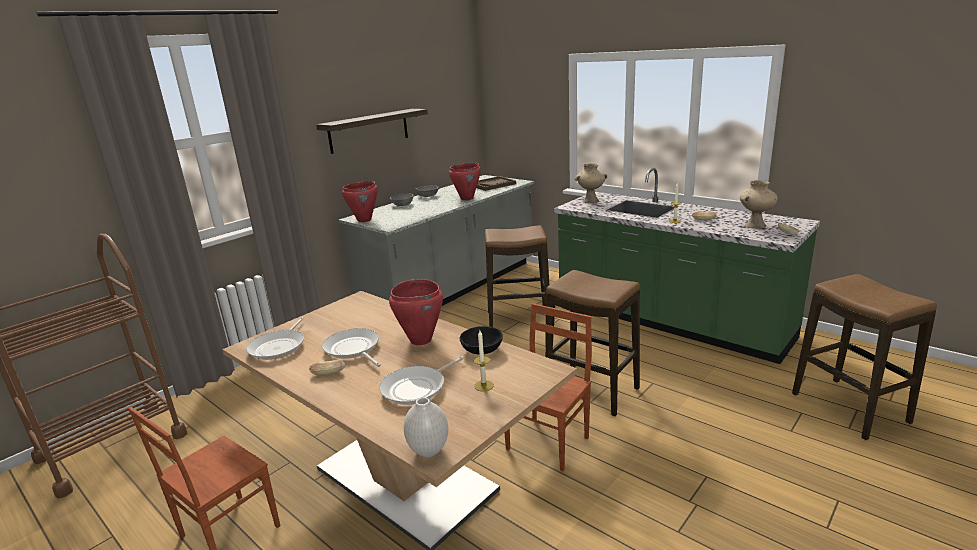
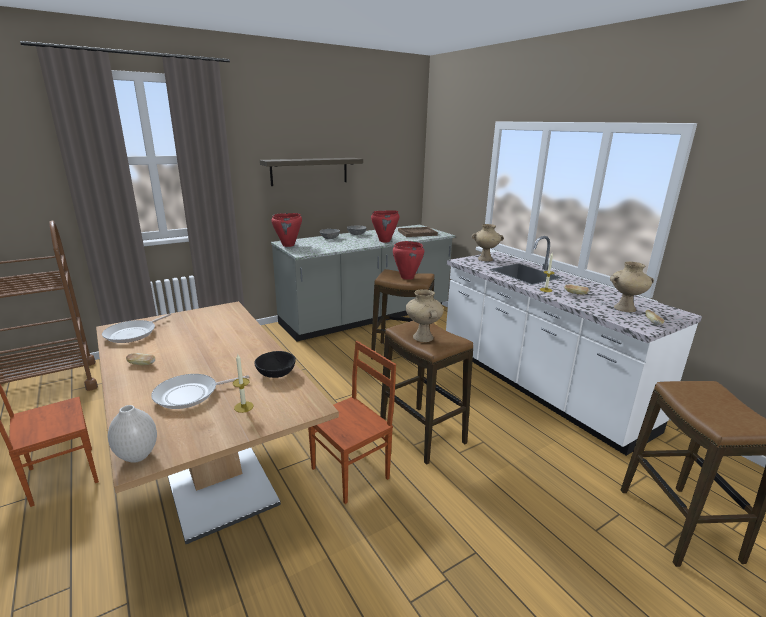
camera: 15 degrees right, 0 degrees up
(353, 349) = (181, 348): frying pan -> none
(420, 340) = (237, 353): red cooking pot -> red cooking pot (407, 277)
(589, 288) = (422, 337): none -> beige vase
(669, 322) = (536, 386): green counter -> white counter

